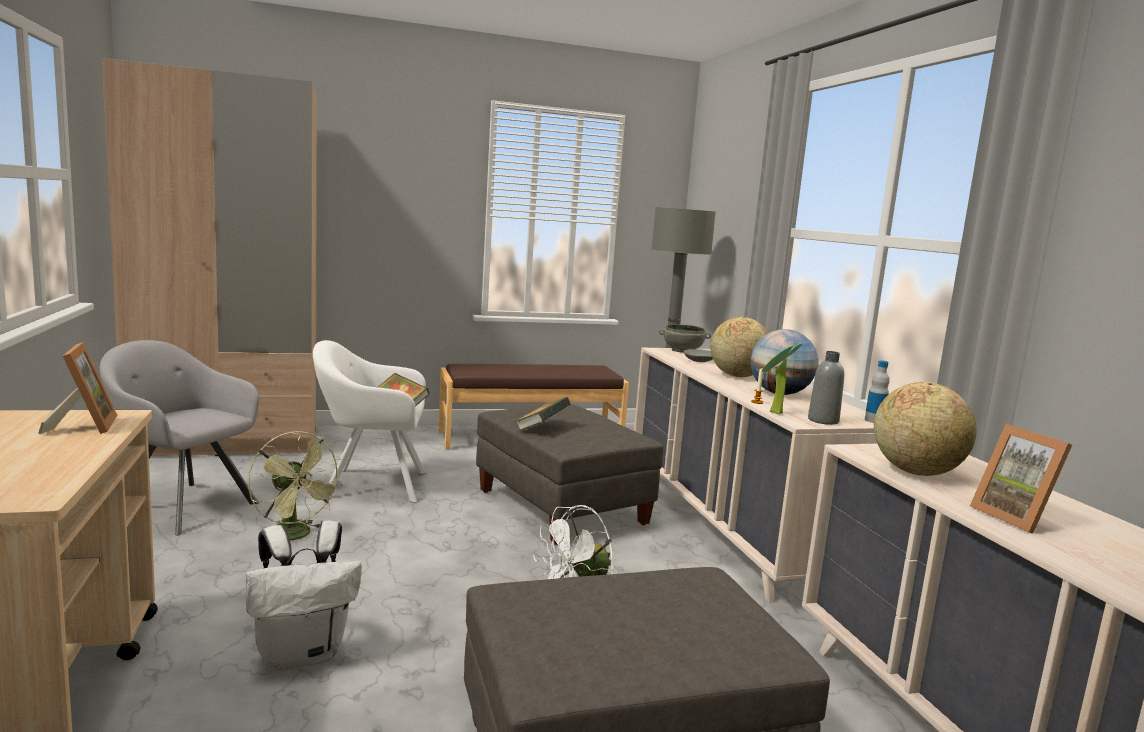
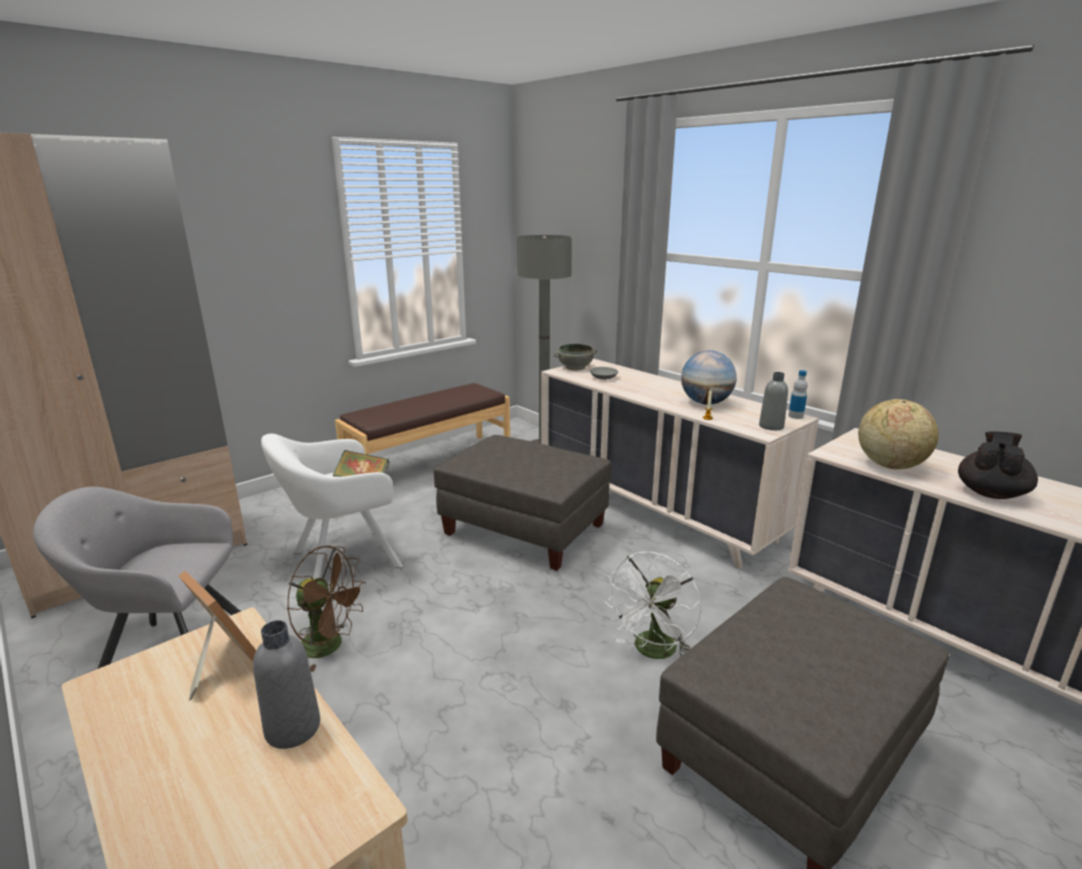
camera: 25 degrees left, 10 degrees up
(68, 460) = (293, 728): none -> grey bottle
(295, 536) = (330, 646): green fan -> brown fan
(303, 654) = (471, 772): white backpack -> none
(541, 429) = (511, 472): book -> none
(737, 376) = (652, 389): globe -> none
(773, 413) = (733, 427): potted plant -> none
(1016, 518) = (990, 493): picture frame -> black teapot

